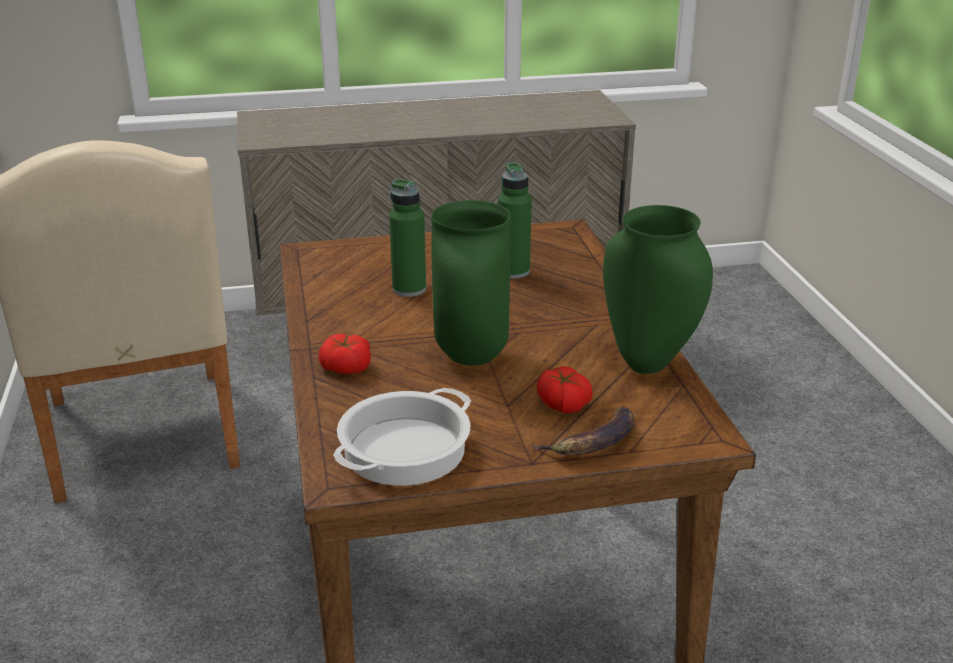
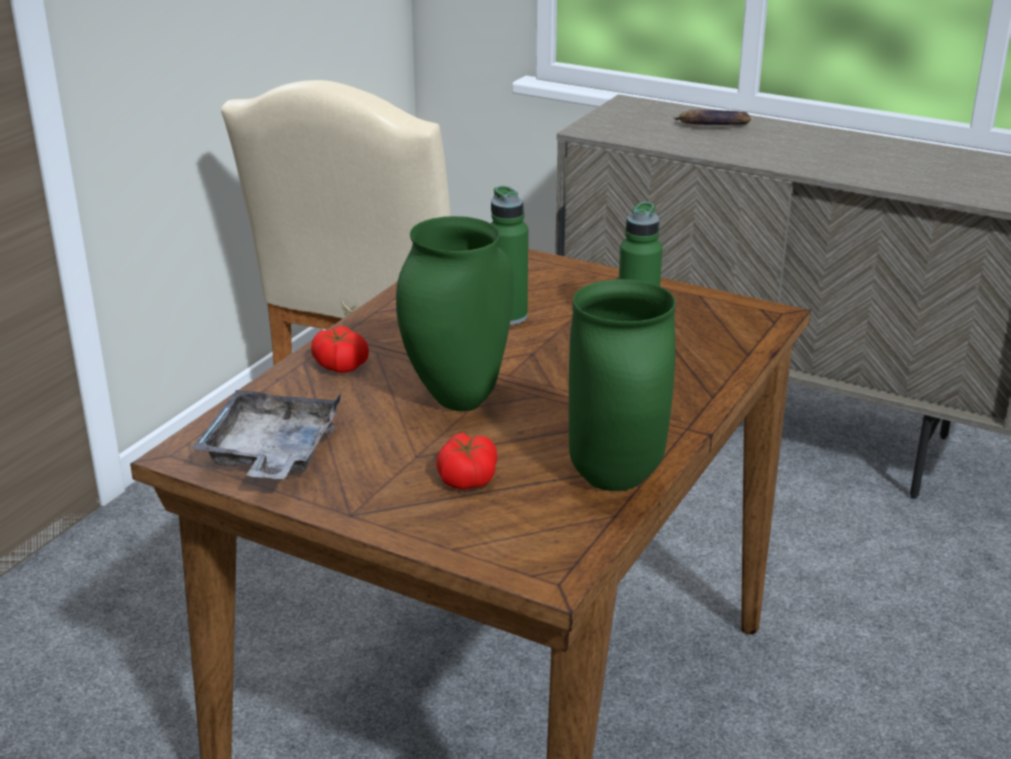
camera: 40 degrees right, 0 degrees up
(405, 451) = (270, 454): cooking pot -> grey tray
(594, 442) = (434, 524): banana -> banana (712, 125)

